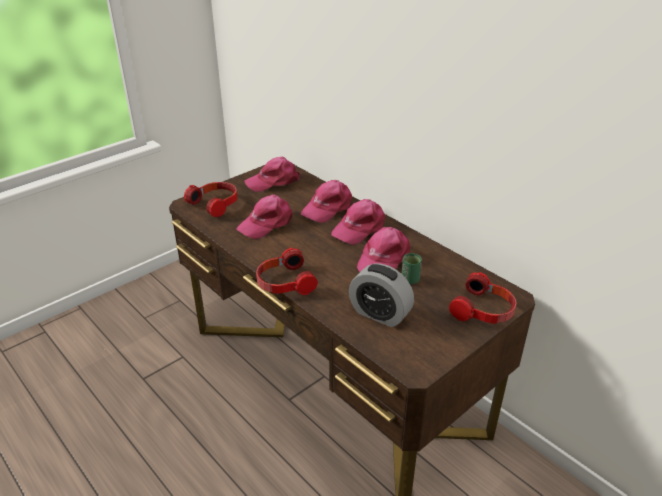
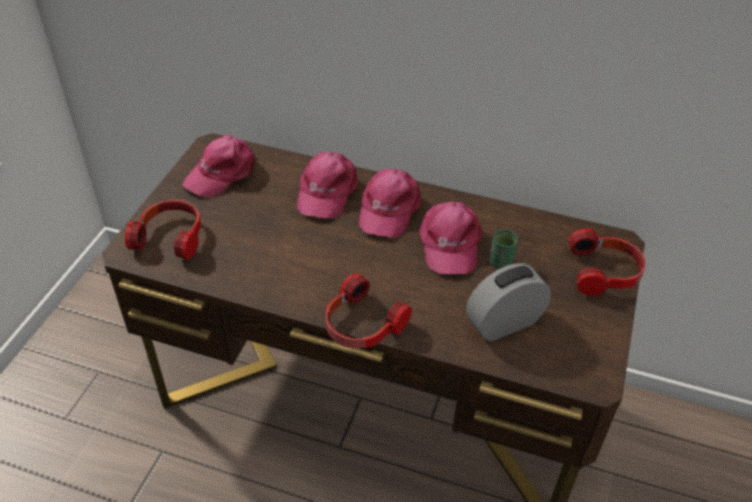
camera: 30 degrees left, 10 degrees up
(267, 223) = (266, 243): pink cap -> none
(380, 314) = (504, 323): alarm clock -> alarm clock turned 150 degrees clockwise

